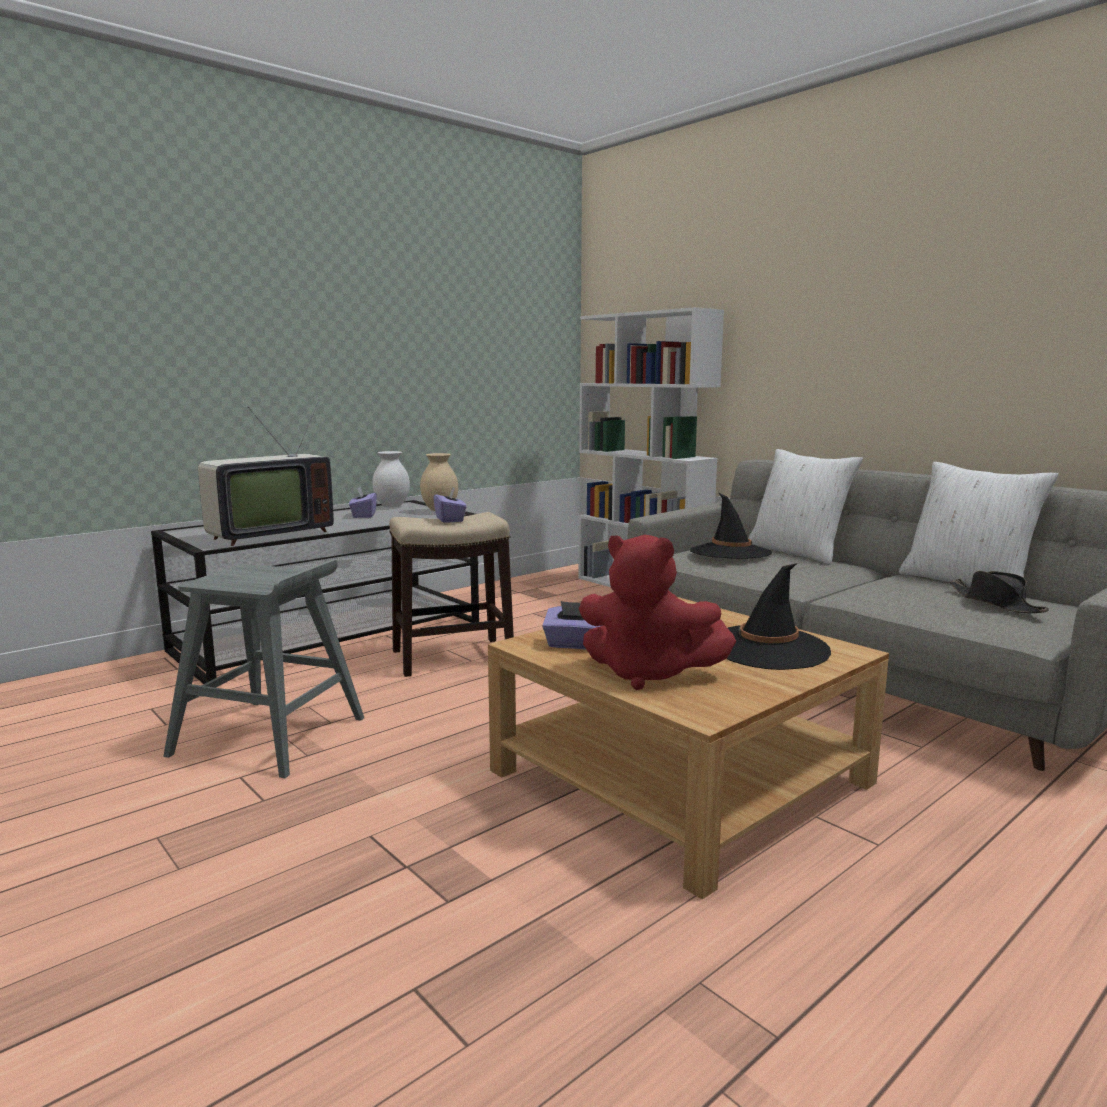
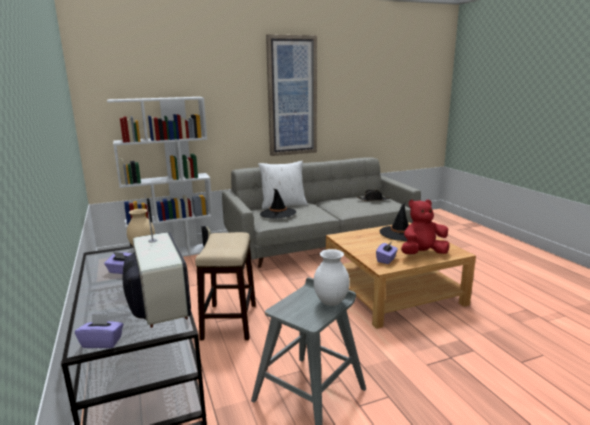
camera: 70 degrees left, 5 degrees up
(391, 506) = (98, 261): white vase -> white vase (330, 302)
(450, 519) = (222, 243): purple tissue box -> purple tissue box (102, 342)
(648, 674) = (422, 254): red plush toy -> red plush toy turned 150 degrees counterclockwise
(917, 304) = (292, 96): none -> picture
(967, 583) = (344, 197): white pillow -> none

